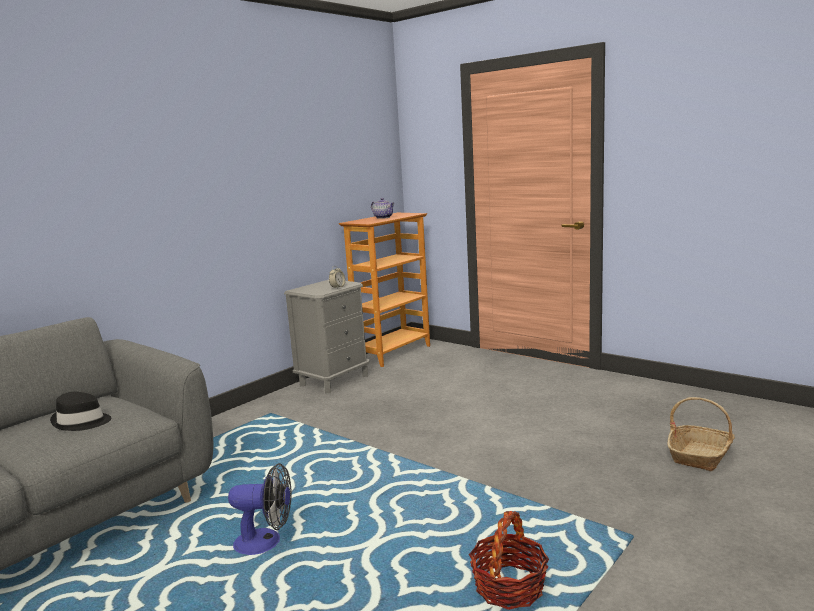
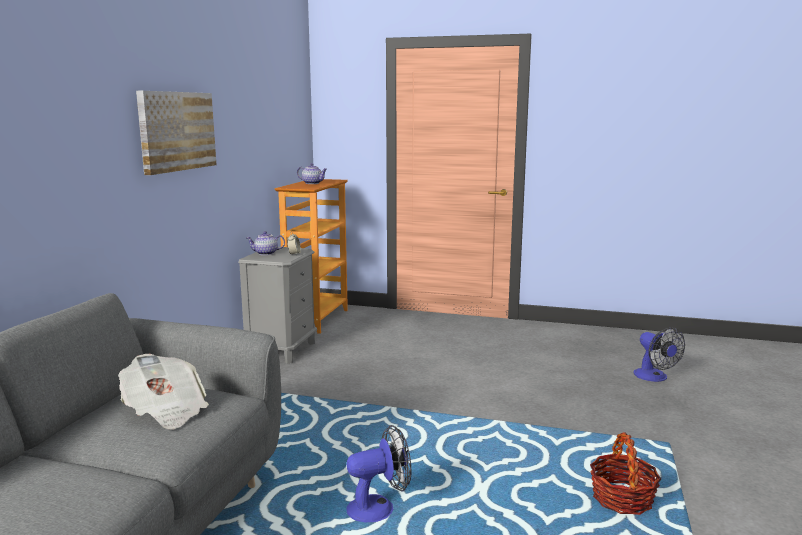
camera: 25 degrees left, 0 degrees up
(81, 422) = (165, 411): black hat -> newspaper
(201, 174) = (176, 131): none -> picture
(314, 286) = (265, 253): none -> teapot
(700, 455) = (654, 377): basket -> fan

